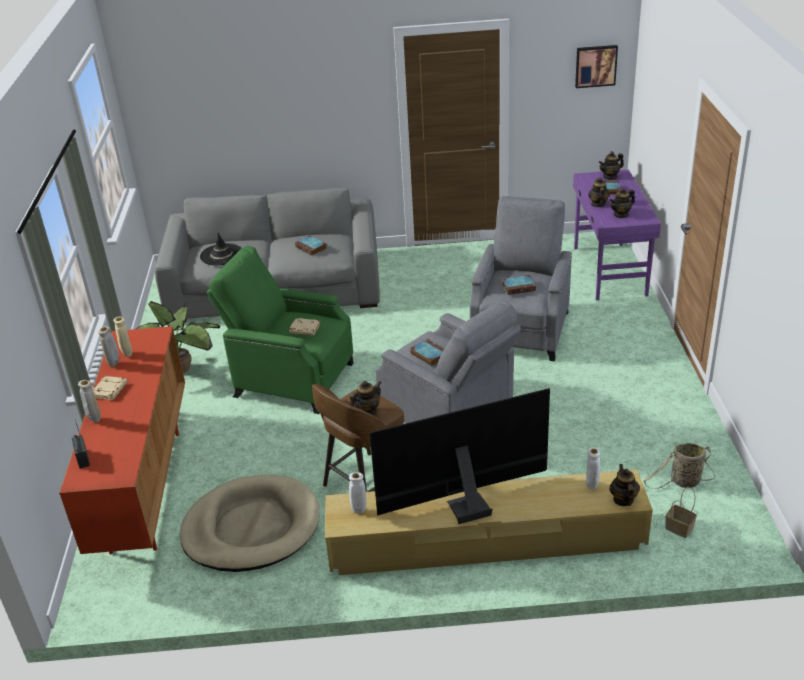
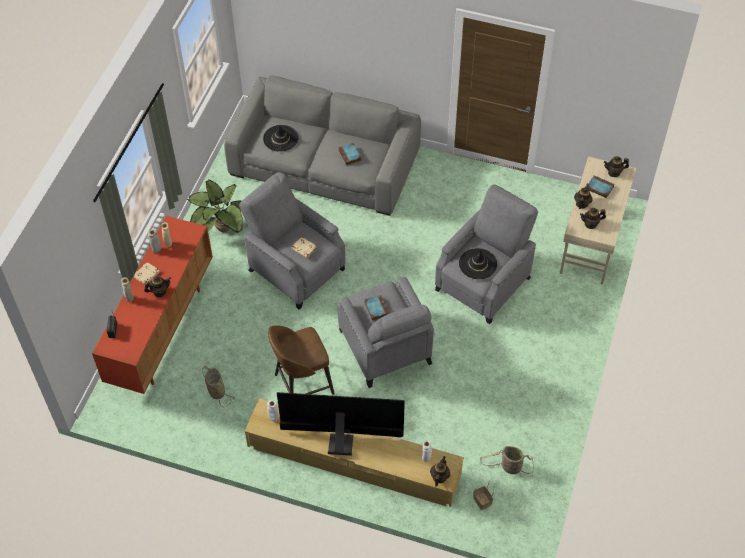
camera: 20 degrees right, 20 degrees up
(251, 528) = (216, 391): beige dog bed -> basket
(290, 379) = (294, 267): green armchair -> grey armchair
(367, 411) = (303, 352): teapot -> teapot (159, 292)
(519, 287) = (478, 264): book -> black hat
(595, 66) = (626, 83): picture -> none
(610, 271) = (591, 245): purple console table -> beige console table

